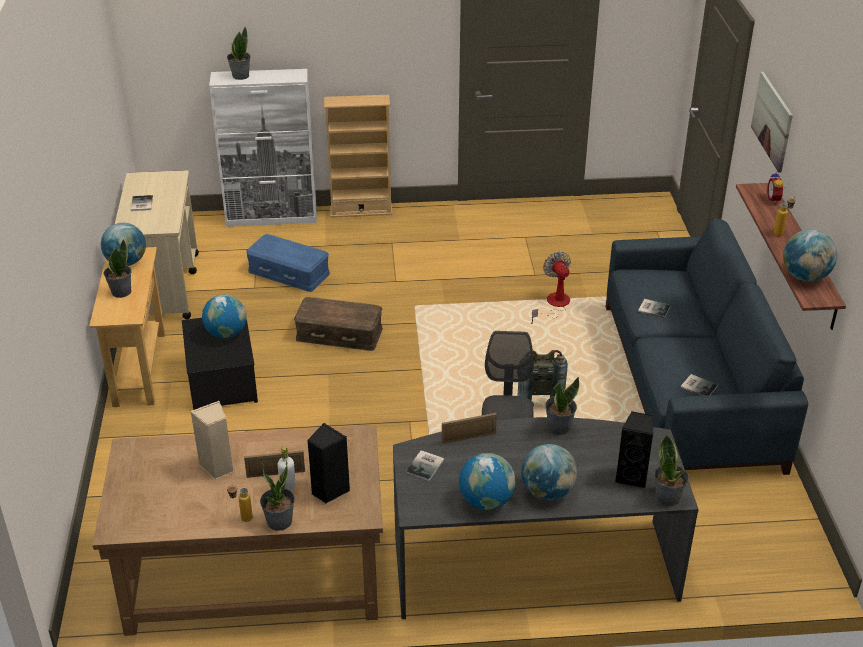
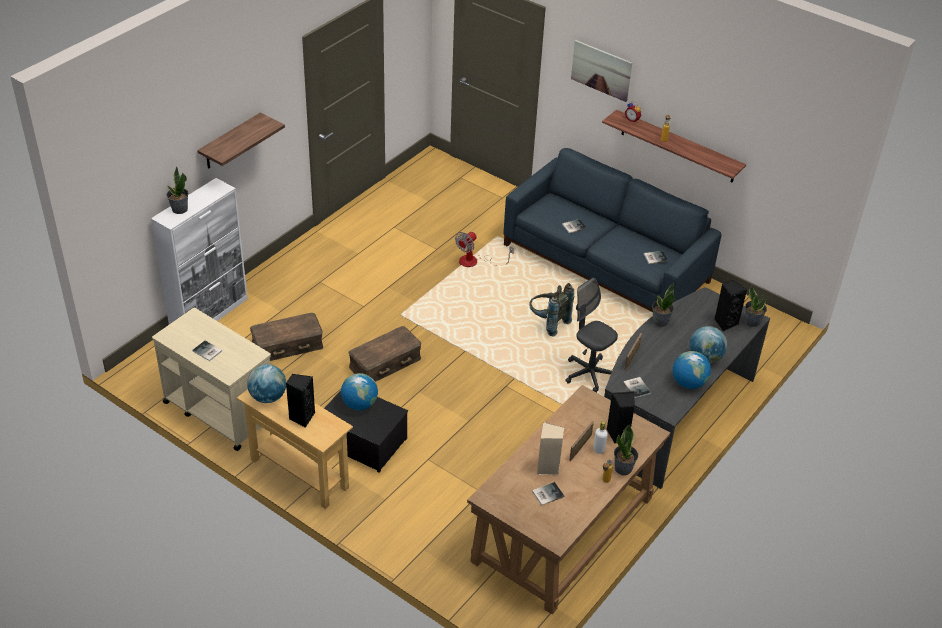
camera: 50 degrees left, 5 degrees up
(121, 292) = (301, 417): potted plant -> black speaker
(177, 486) = (547, 493): none -> book
(289, 272) = (287, 344): blue storage box -> brown storage box
(335, 37) = (230, 142): none -> shelf
(361, 210) = (263, 271): beige bookcase -> none
(554, 305) = (475, 262): fan -> fan turned 75 degrees counterclockwise
(805, 277) = (709, 158): globe -> none

